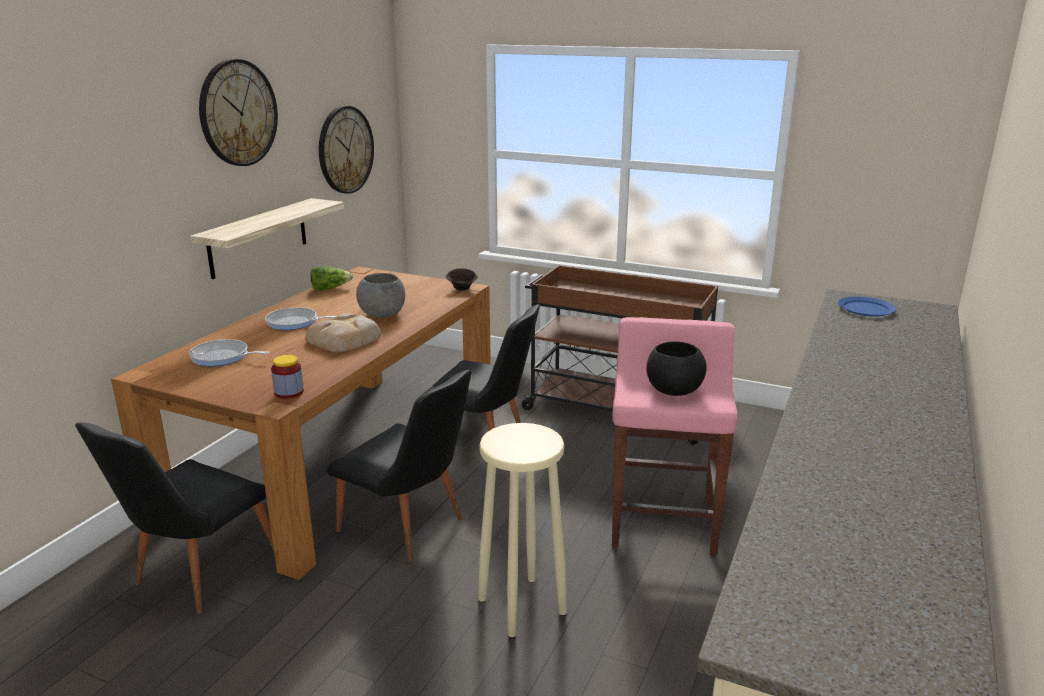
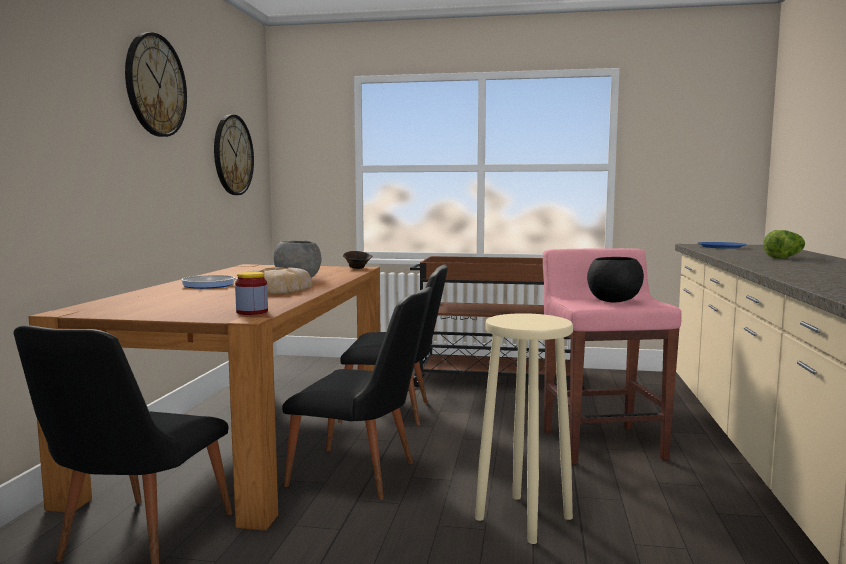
camera: 15 degrees left, 15 degrees down
(222, 357) = (153, 301): frying pan -> none
(258, 237) = (165, 211): shelf -> none
(330, 288) = (228, 272): lettuce -> lettuce (784, 257)

